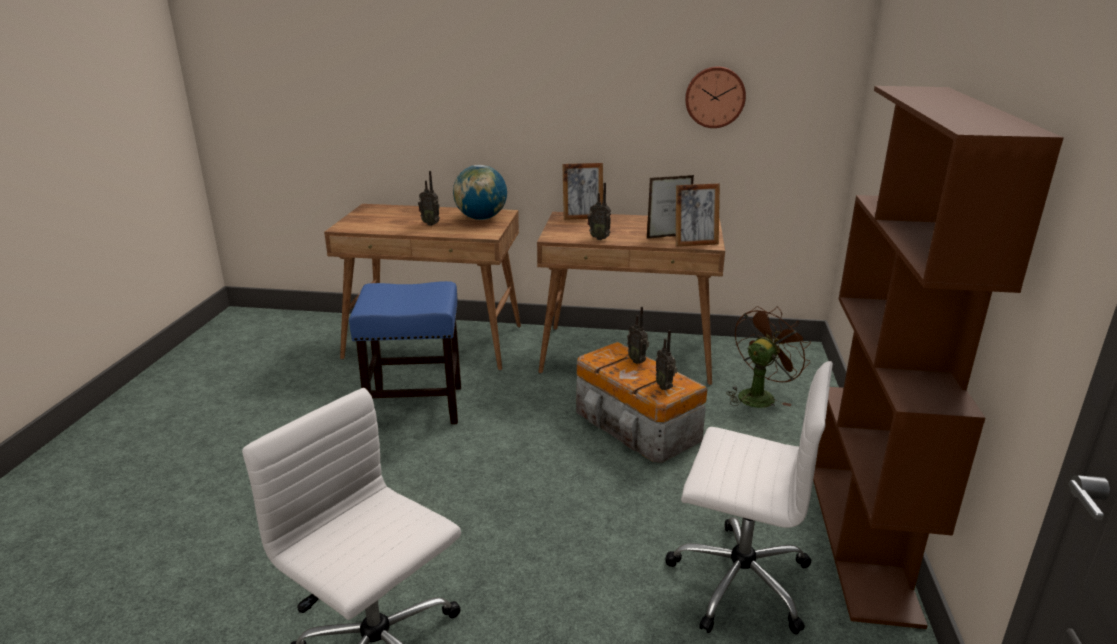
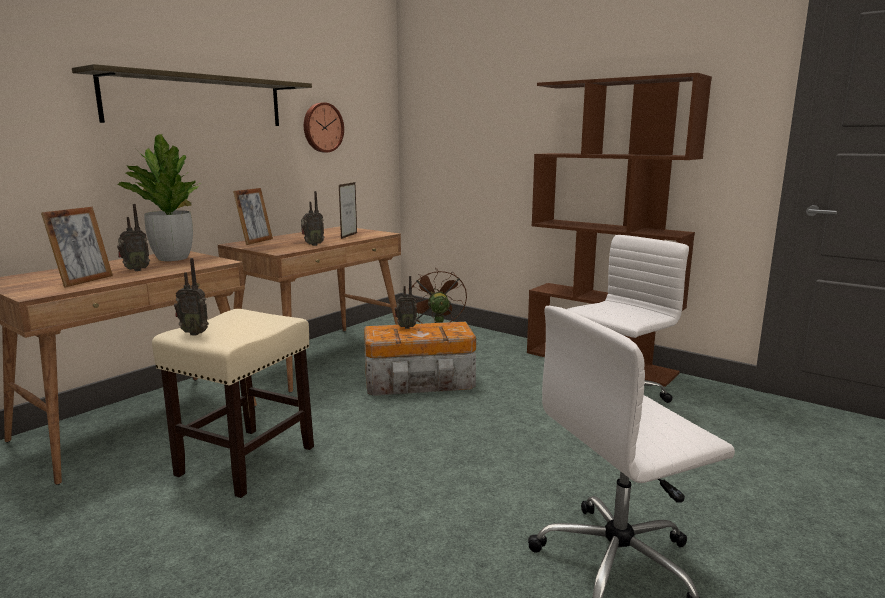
camera: 60 degrees left, 10 degrees down
(414, 406) = (245, 461): blue stool -> beige stool
(481, 218) = (172, 258): globe -> potted plant
(553, 69) = (197, 101): none -> shelf
(665, 387) = (453, 329): radio -> radio (195, 333)
(695, 243) = (375, 234): picture frame -> picture frame (84, 281)

